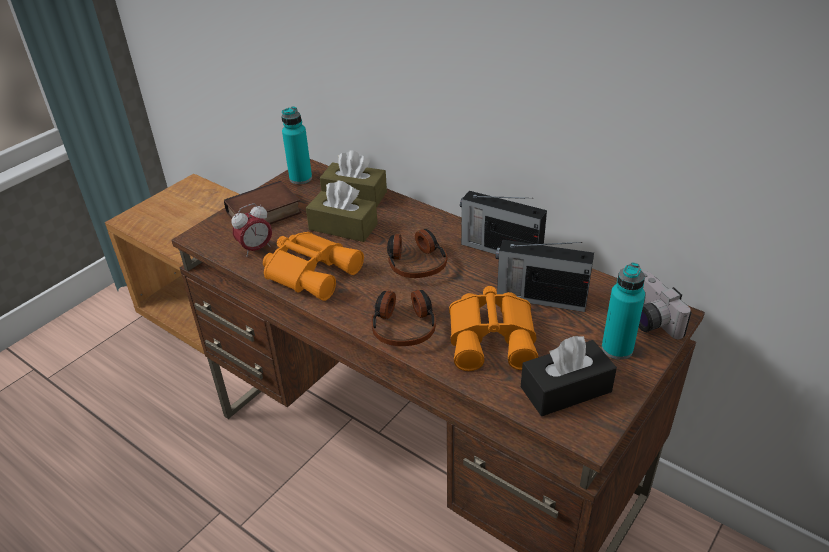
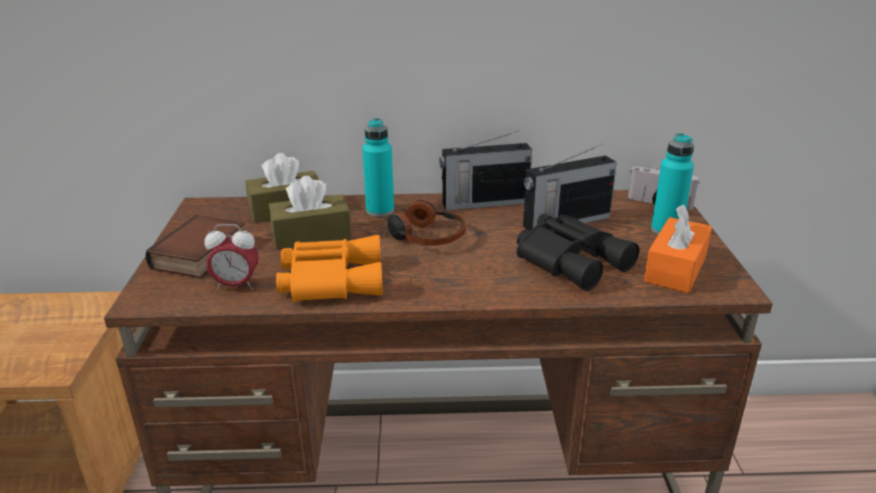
camera: 40 degrees left, 10 degrees down
(256, 249) = (236, 285): alarm clock -> alarm clock turned 75 degrees clockwise
(300, 178) = (203, 215): turquoise bottle -> turquoise bottle (380, 210)
(404, 325) = (487, 283): headphones -> none
(494, 337) = (572, 259): orange binoculars -> black binoculars
(566, 389) = (675, 269): black tissue box -> orange tissue box

